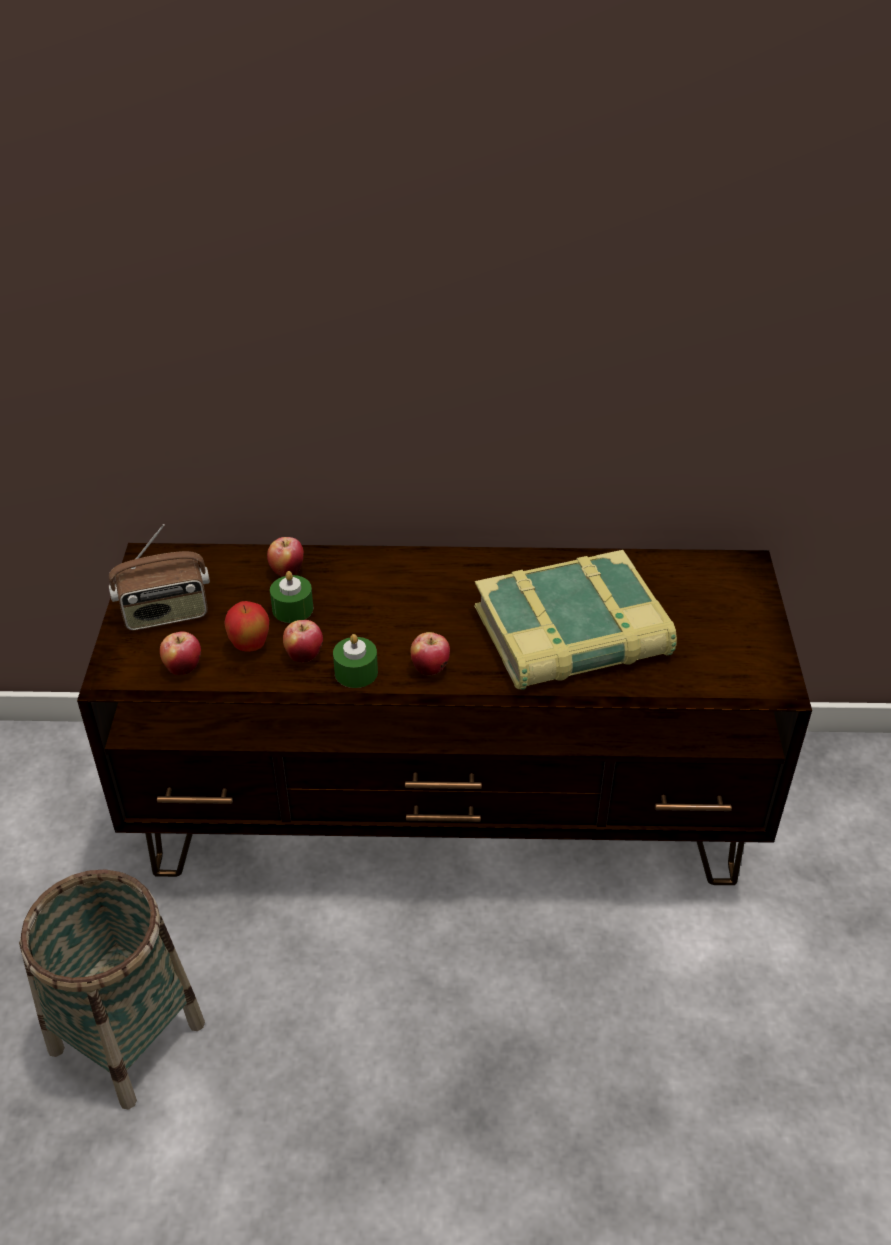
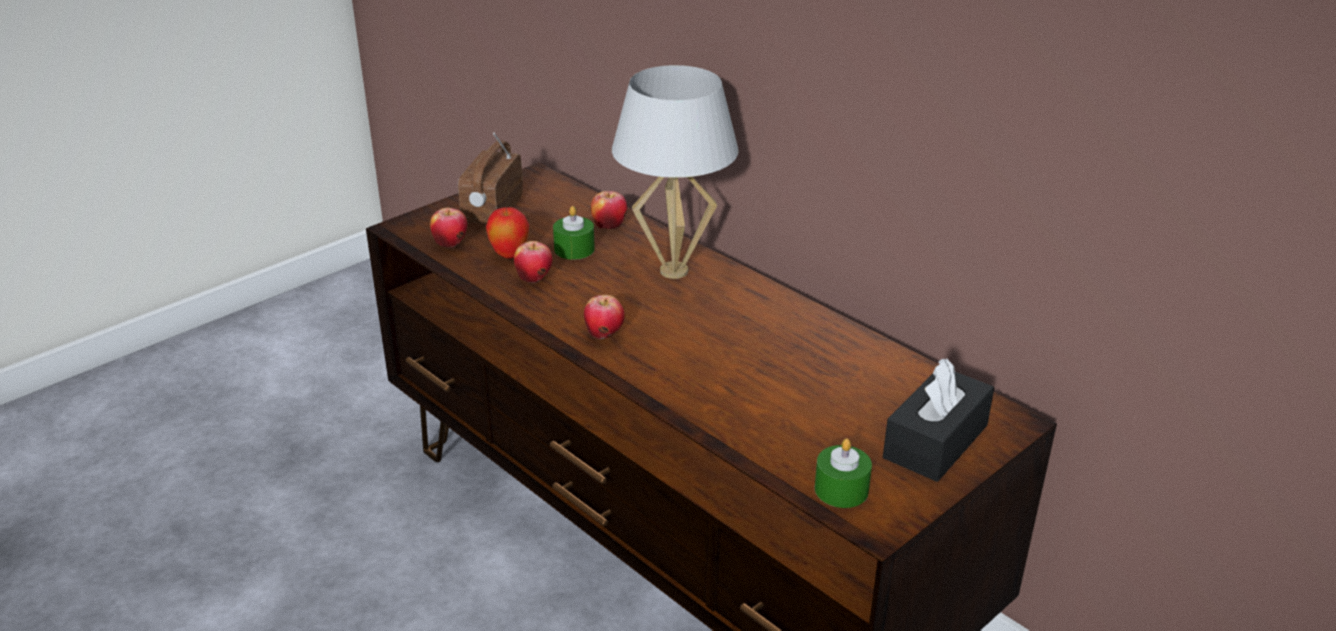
camera: 45 degrees right, 10 degrees down
(127, 1036) = (280, 533): basket -> none
(165, 614) = (491, 210): radio -> radio turned 75 degrees clockwise
(356, 672) = (550, 308): green candle -> green candle (841, 489)
(396, 581) = (674, 271): none -> white table lamp
(572, 634) = (753, 377): book -> none
(731, 608) = (935, 441): none -> black tissue box

